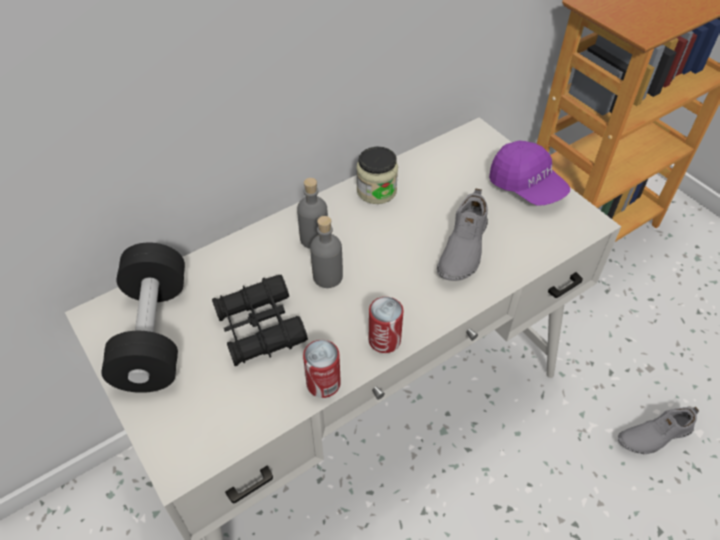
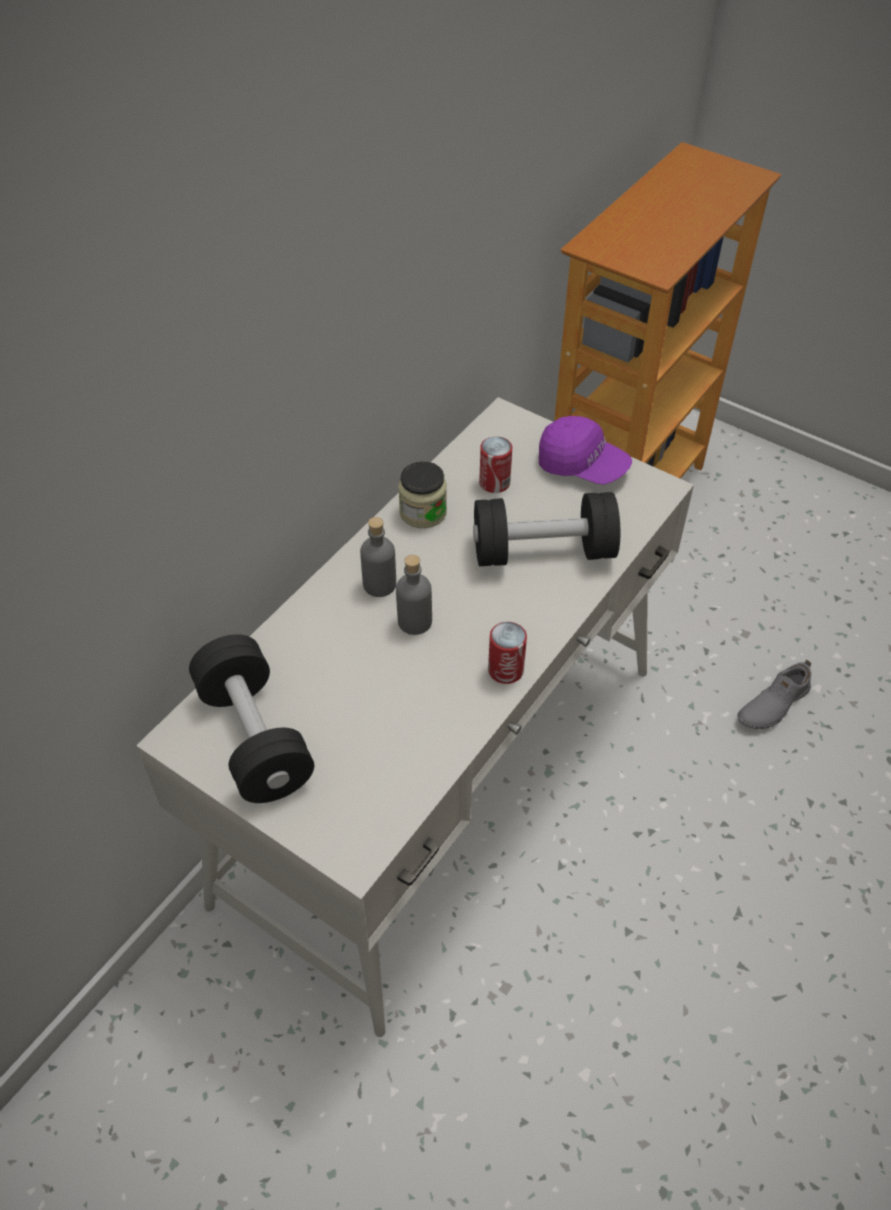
camera: 20 degrees left, 0 degrees up
(259, 327) = (368, 696): black binoculars -> none
(323, 383) = (463, 731): can -> can (494, 483)
(462, 248) = (543, 551): grey shoe -> black dumbbell

